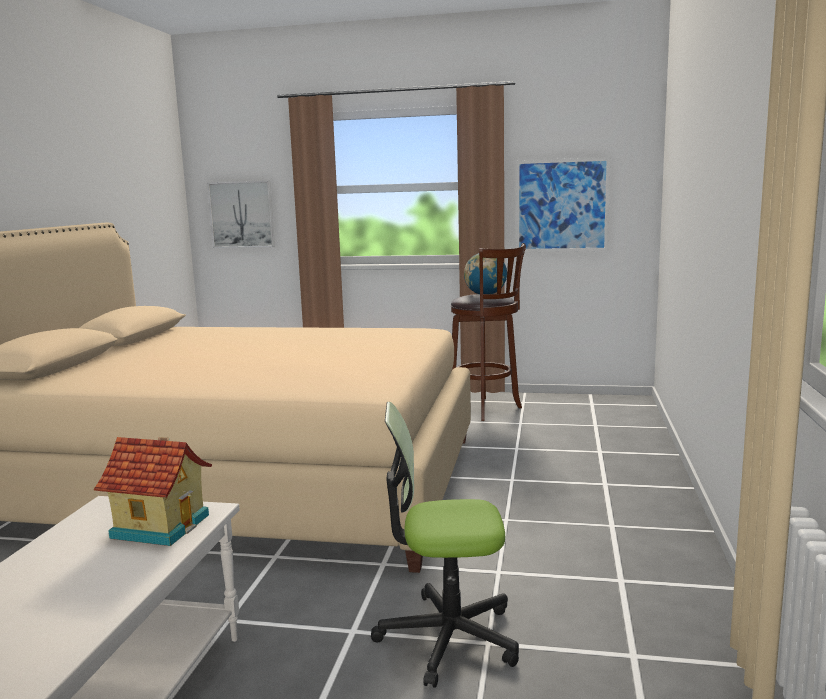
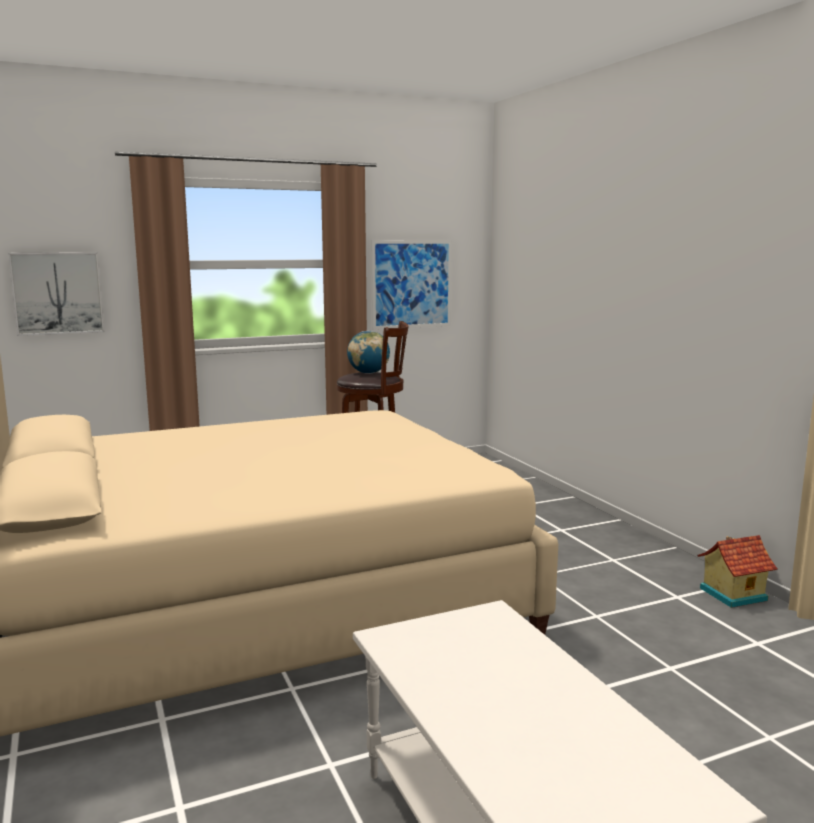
camera: 35 degrees left, 0 degrees up
(161, 525) = (485, 636): toy house -> toy house (731, 593)
(448, 637) = (641, 674): office chair -> none

